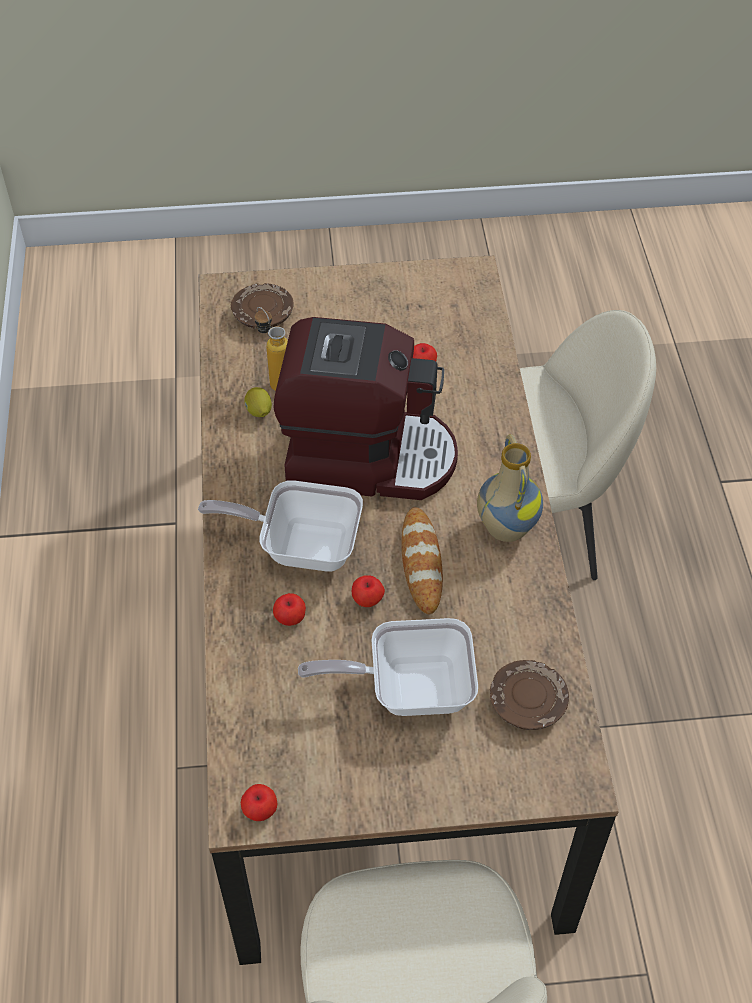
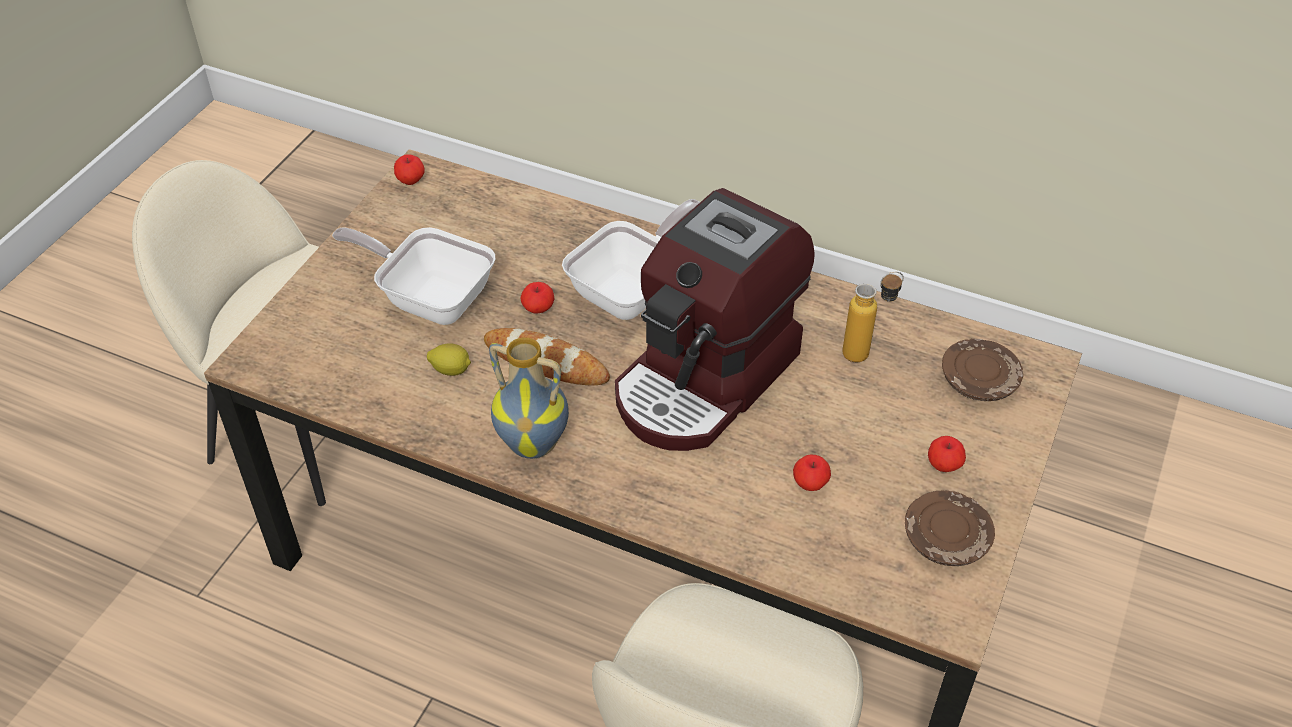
camera: 120 degrees right, 5 degrees down
(259, 412) = (826, 323): lemon -> lemon (451, 370)
(290, 618) = (561, 255): apple -> apple (944, 465)
(409, 688) = (430, 298): frying pan -> frying pan turned 90 degrees counterclockwise
(527, 702) = (346, 364): brown plate -> brown plate (946, 538)

